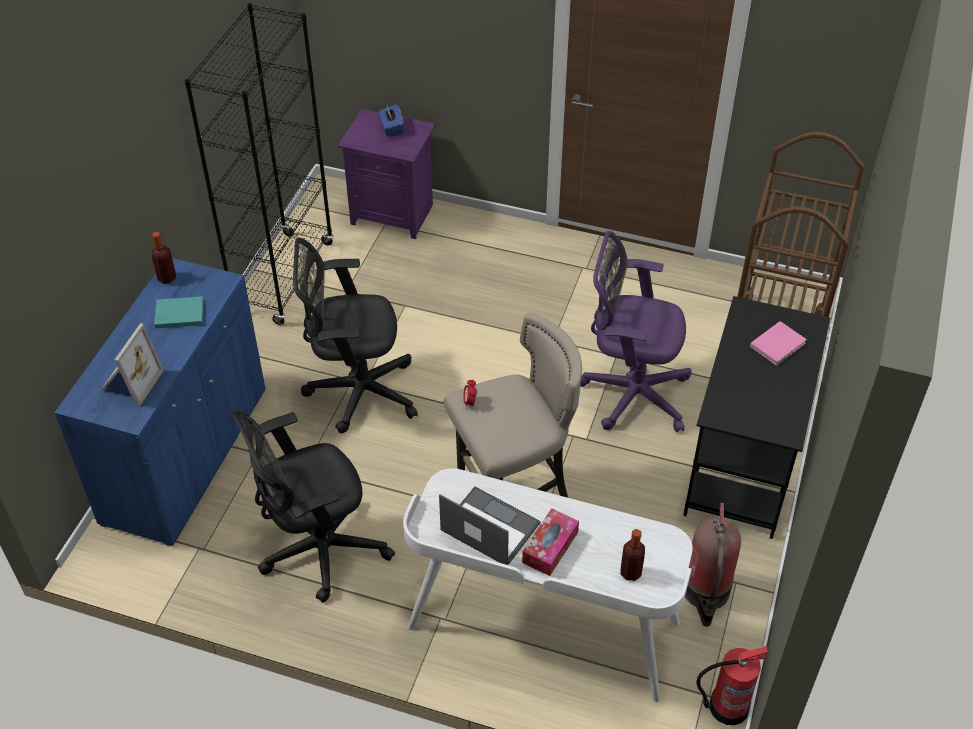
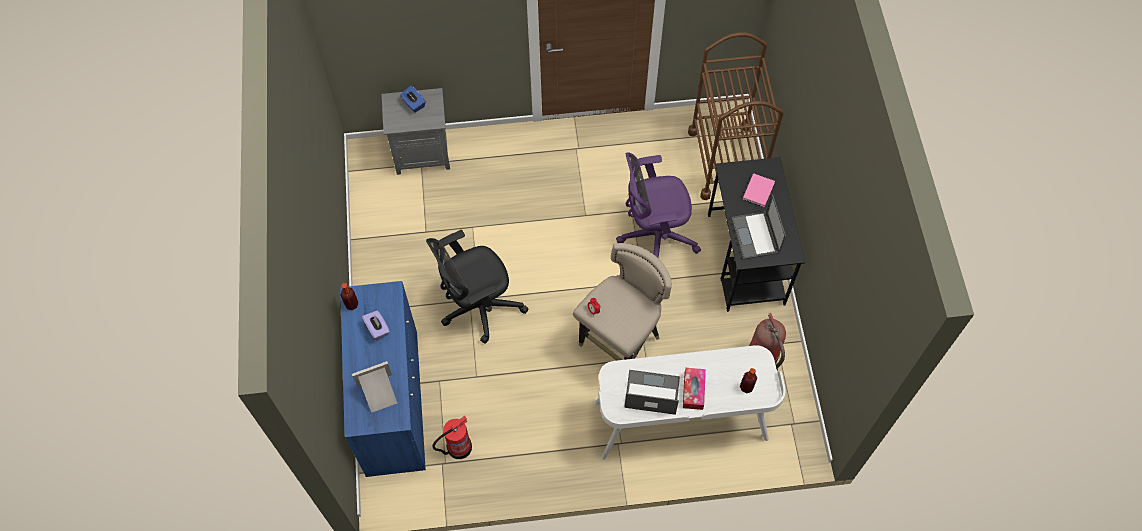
camera: 25 degrees left, 15 degrees up
(129, 382) = (379, 394): picture frame -> picture frame turned 105 degrees counterclockwise
(178, 314) = (377, 329): turquoise book -> purple tissue box
(284, 278) = (375, 238): black bookcase -> none
(318, 550) = (518, 432): black office chair -> none
(393, 213) = (422, 153): purple nightstand -> grey nightstand
(727, 706) = (807, 425): fire extinguisher -> fire extinguisher (458, 447)
(745, 394) = (756, 236): none -> laptop

